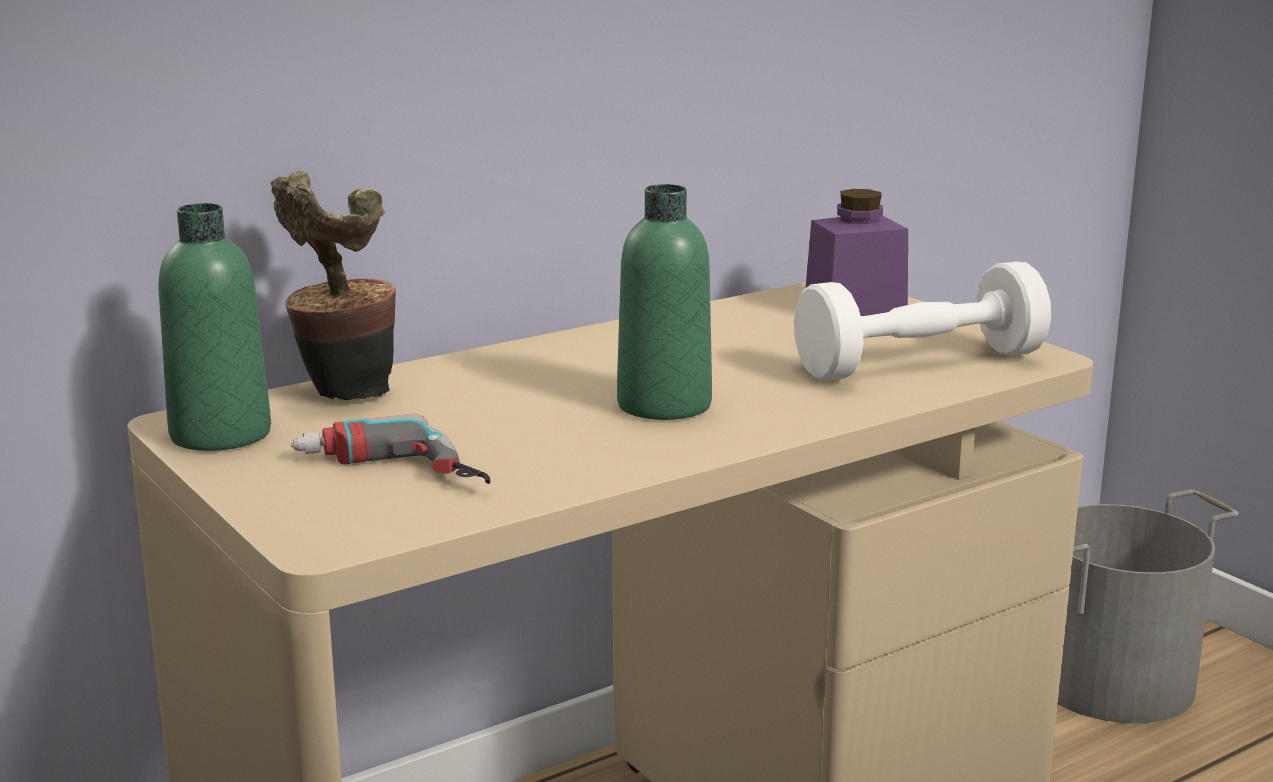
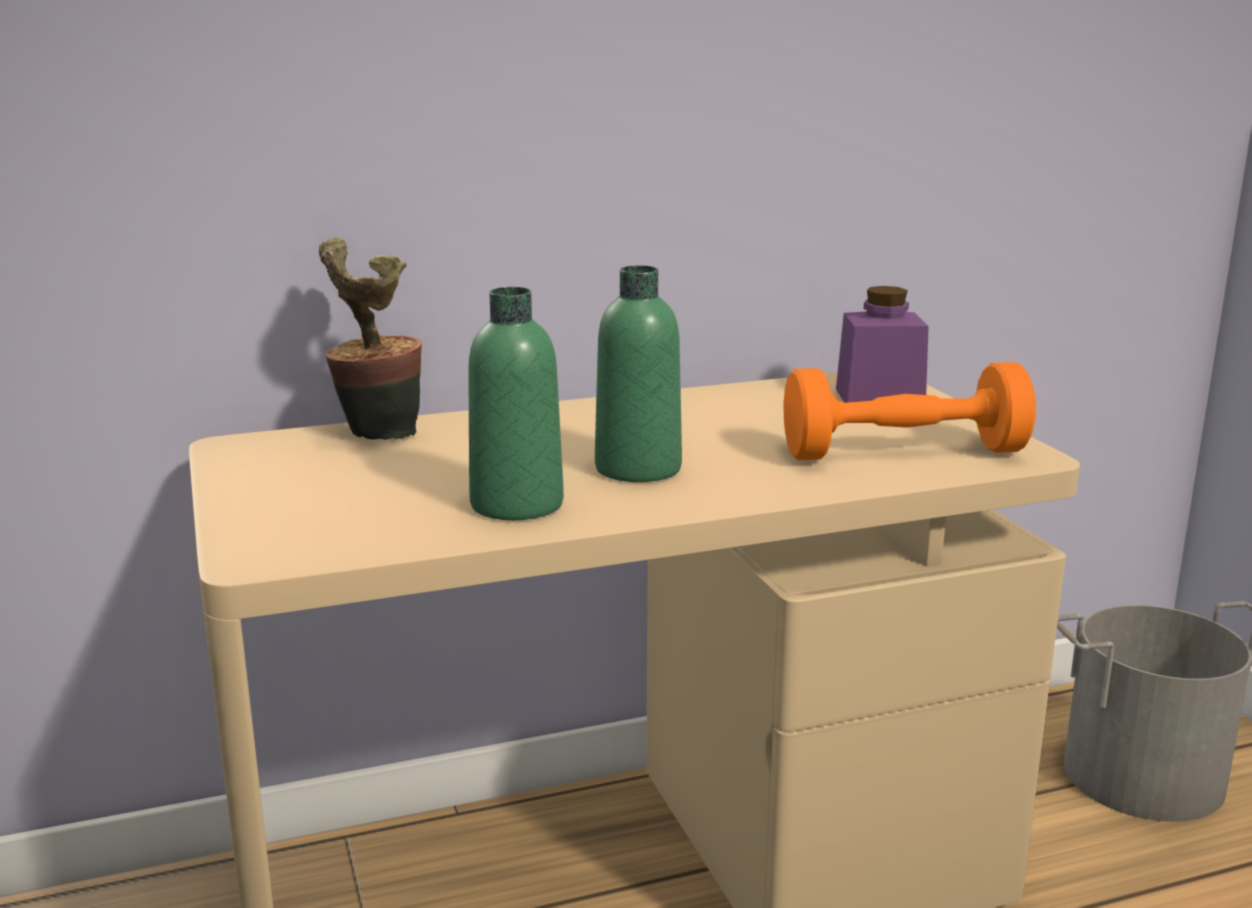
camera: 15 degrees right, 0 degrees up
(220, 434) = (252, 459): green bottle -> green bottle (517, 504)
(388, 475) = (354, 507): power drill -> none
(919, 364) = (903, 453): white dumbbell -> orange dumbbell

